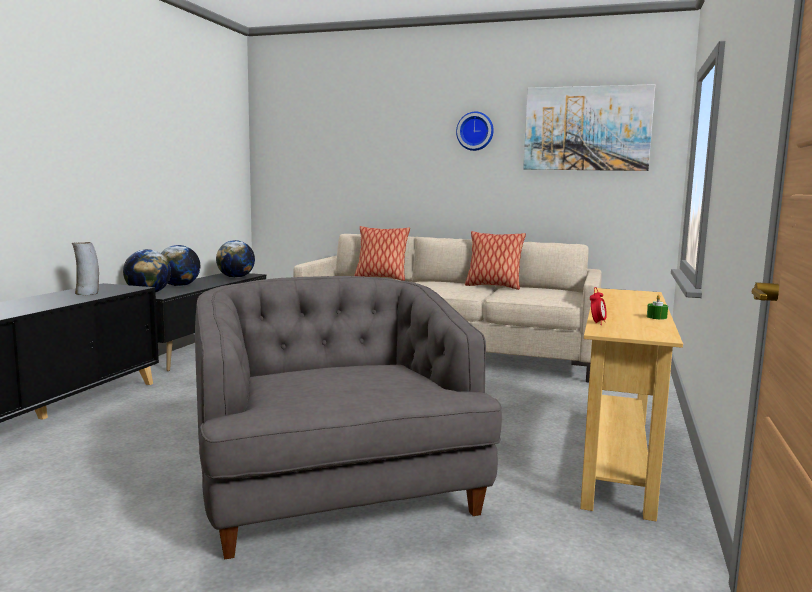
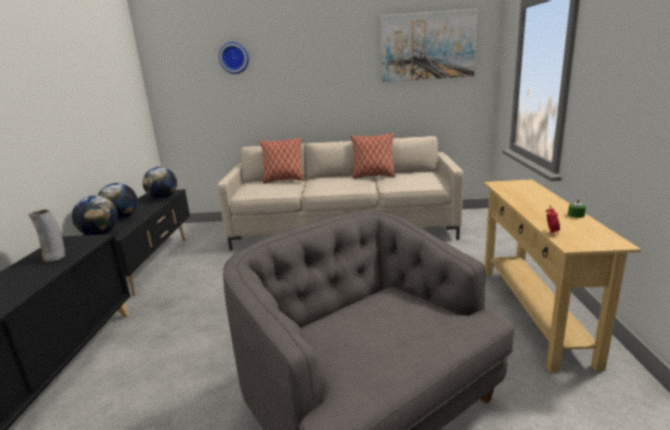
camera: 15 degrees left, 10 degrees up
(475, 131) = (341, 53): wall clock -> wall clock (234, 58)

